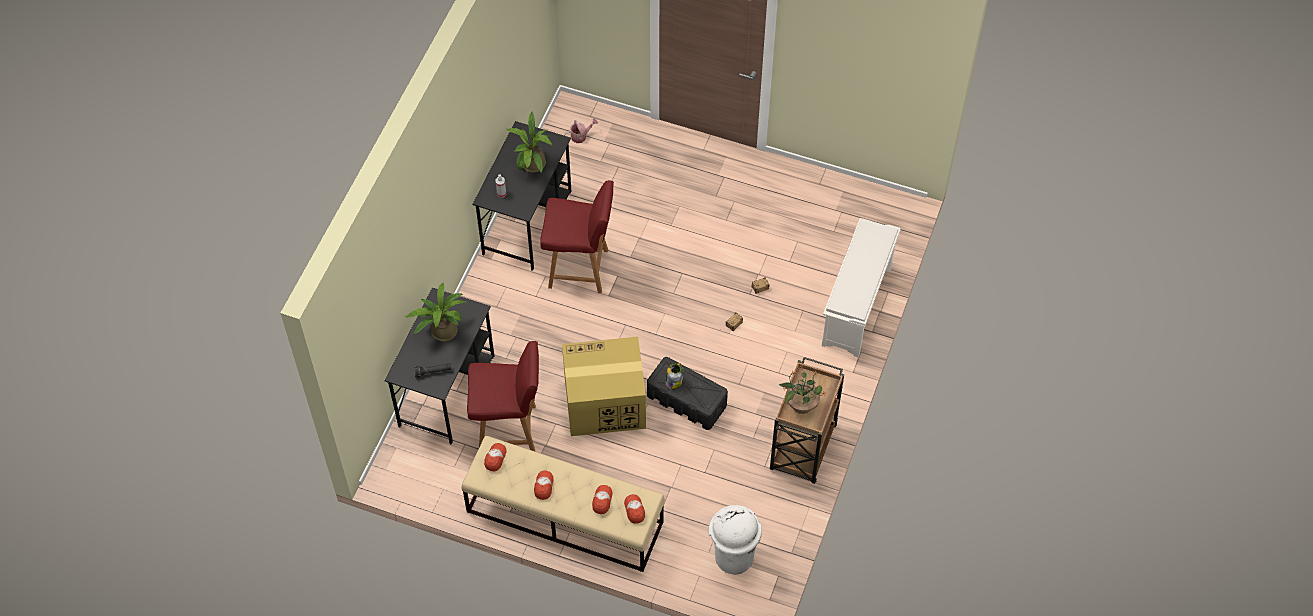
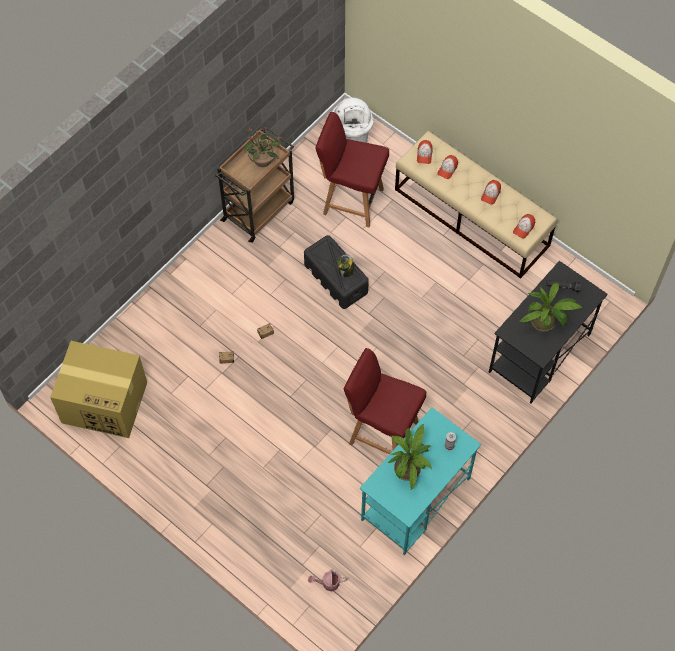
camera: 160 degrees left, 5 degrees up
(509, 430) = (495, 301): red chair -> red chair (351, 201)
(527, 221) = (415, 500): black desk -> turquoise desk
(603, 403) = (407, 298): cardboard box -> cardboard box (106, 402)
(857, 308) = (152, 313): white shoe rack -> none

